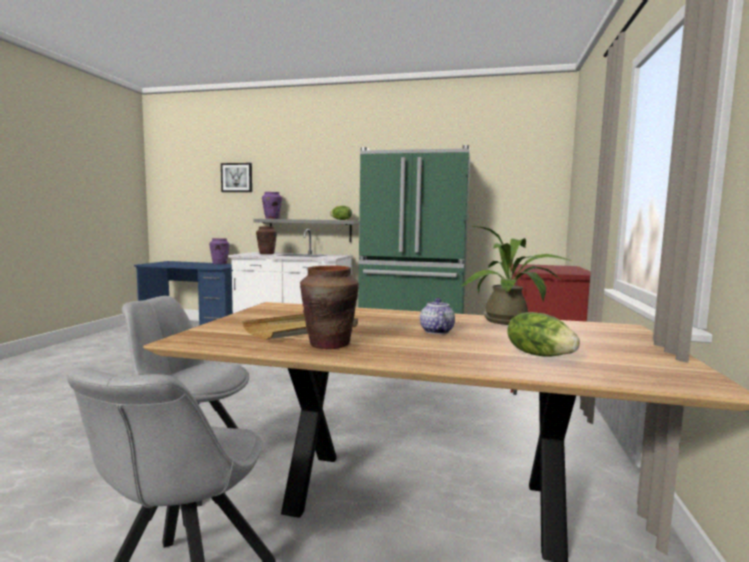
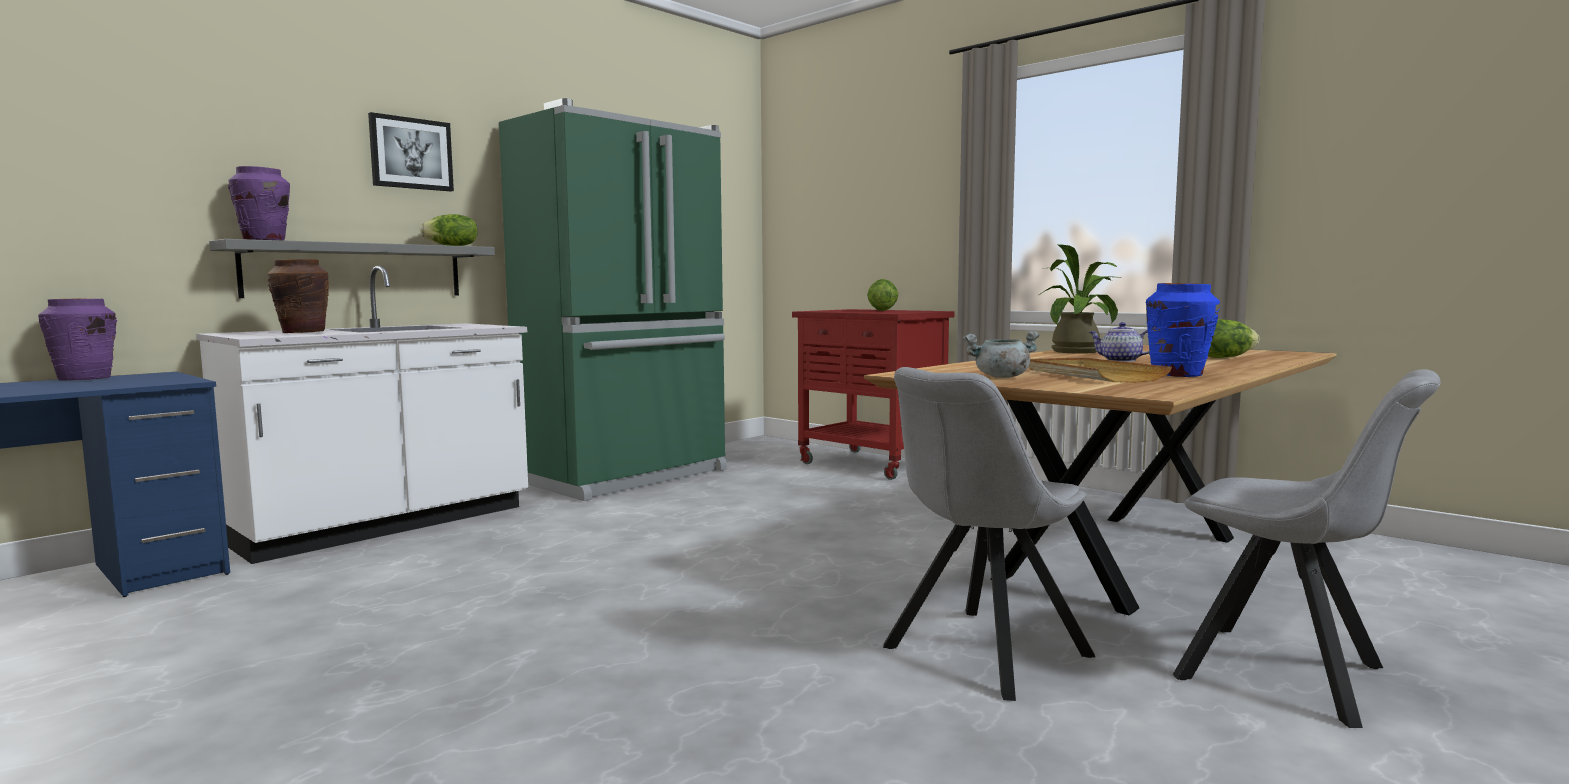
camera: 60 degrees left, 0 degrees up
(237, 177) = (99, 113): picture -> picture (411, 153)
(271, 316) = (1001, 377): none -> grey cooking pot
(329, 344) = (1178, 374): brown vase -> blue vase
(555, 269) = (881, 311): none -> lettuce

